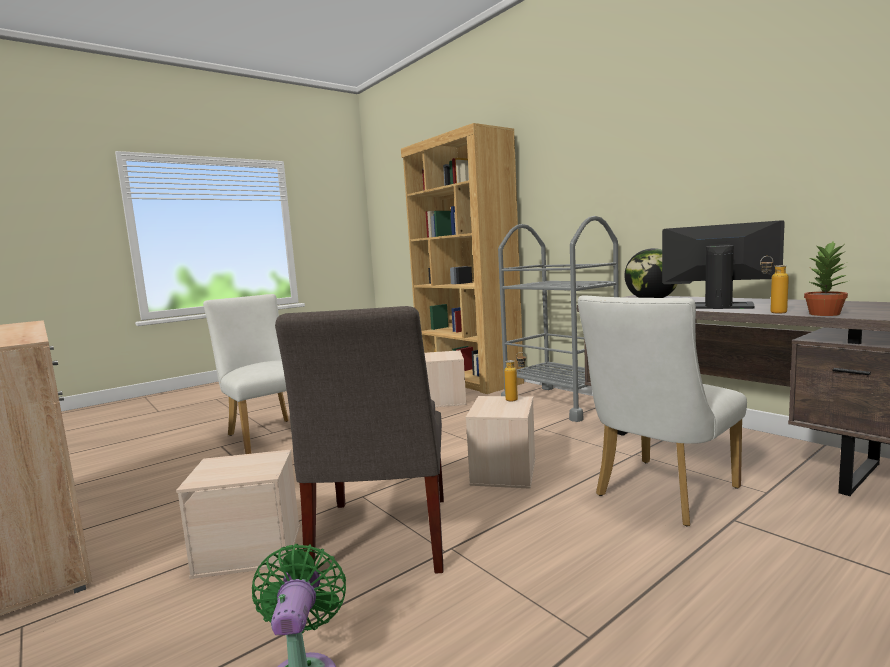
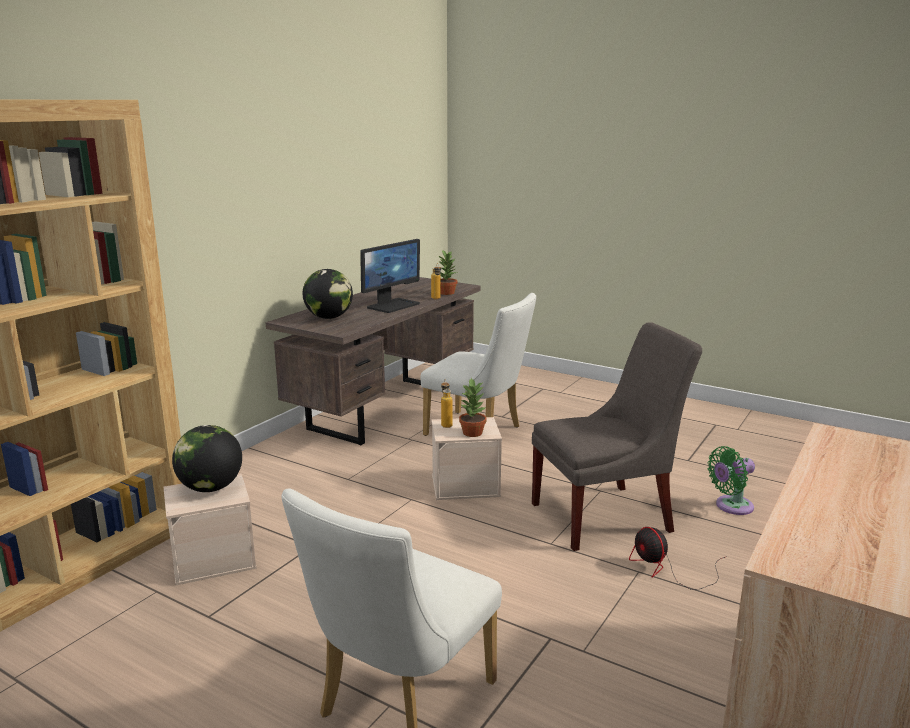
camera: 110 degrees left, 10 degrees up
(250, 549) = (668, 570): beige storage box -> fan
(448, 355) = (211, 488): none -> globe
(487, 407) = (473, 433): none -> potted plant
(560, 403) = (252, 474): grey cart -> none
(718, 306) = (393, 305): monitor -> monitor turned 150 degrees counterclockwise

